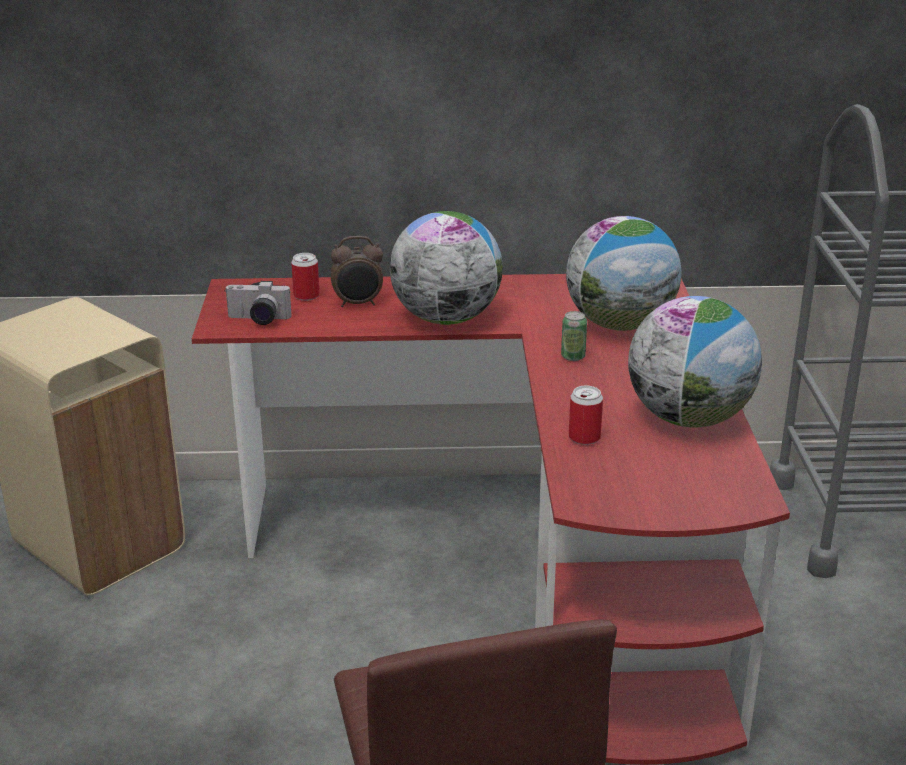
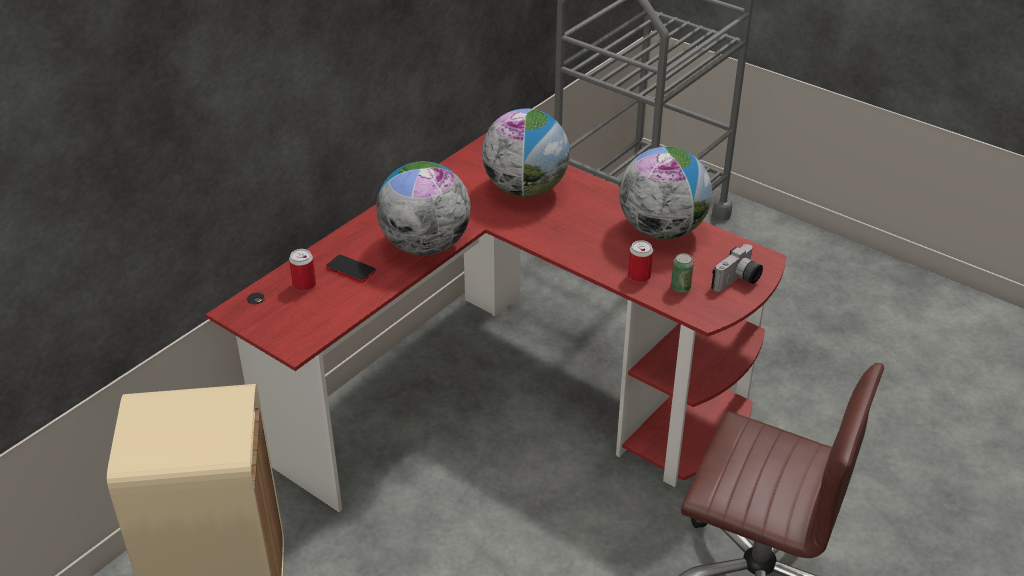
camera: 50 degrees left, 10 degrees up
(258, 320) = (311, 323): camera -> camera (738, 281)
(358, 304) = (351, 269): alarm clock -> phone
(573, 357) = (541, 227): can -> can (680, 288)

